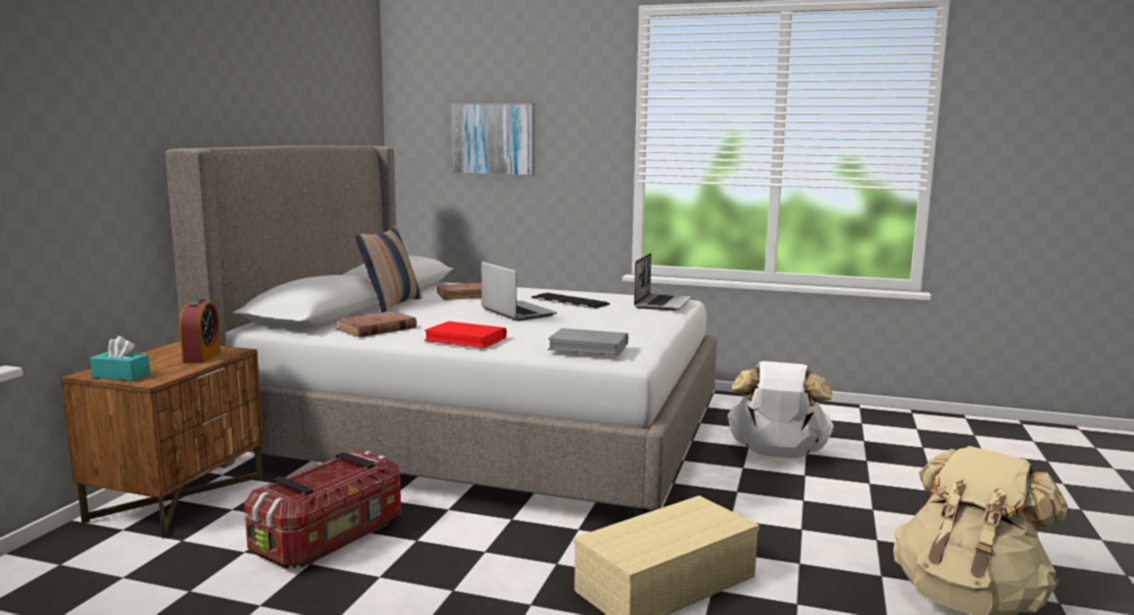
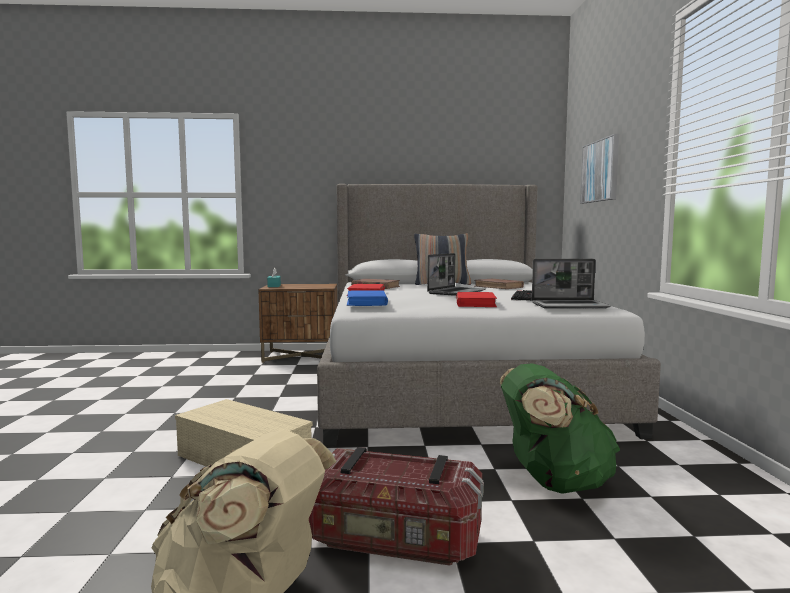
camera: 70 degrees right, 5 degrees down
(202, 356) = (312, 287): alarm clock -> none
(331, 537) = (274, 383): storage box -> storage box (394, 540)
(589, 347) = (366, 302): grey book -> blue book
(613, 320) = (475, 303): none -> red book
(777, 454) = (553, 482): white backpack -> green backpack

